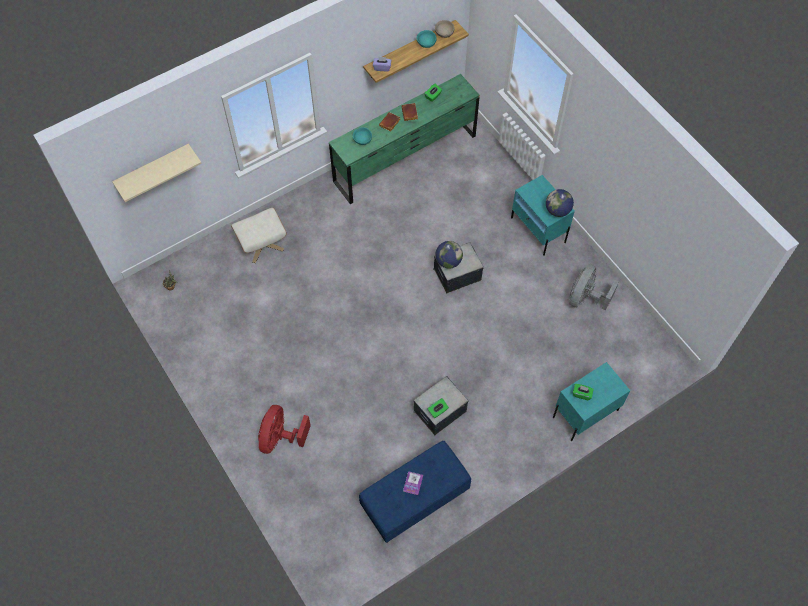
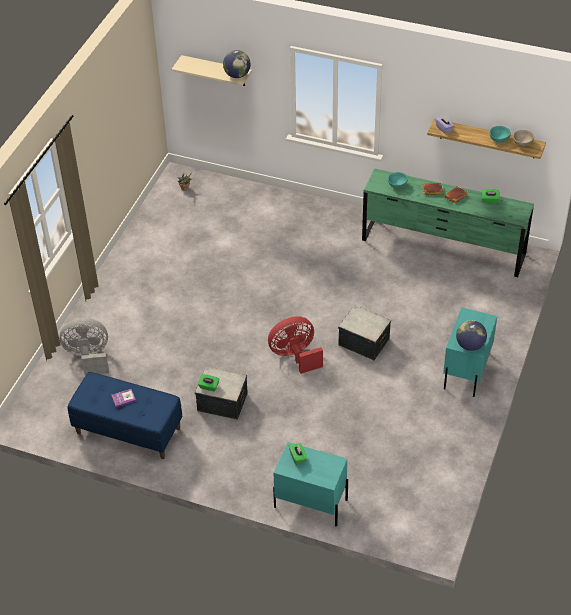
camera: 55 degrees right, 15 degrees down
(262, 244) = (272, 213): beige ottoman -> none
(280, 437) = (113, 320): red fan -> red fan (295, 356)
(448, 261) = (357, 317): globe -> globe (237, 75)
(585, 298) = (429, 441): grey fan -> grey fan (88, 357)

